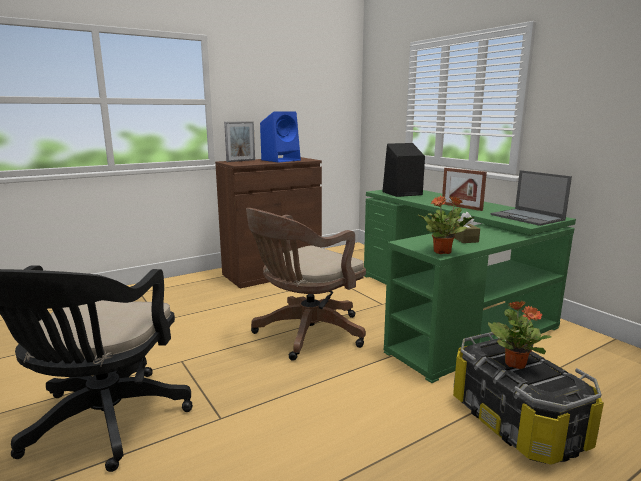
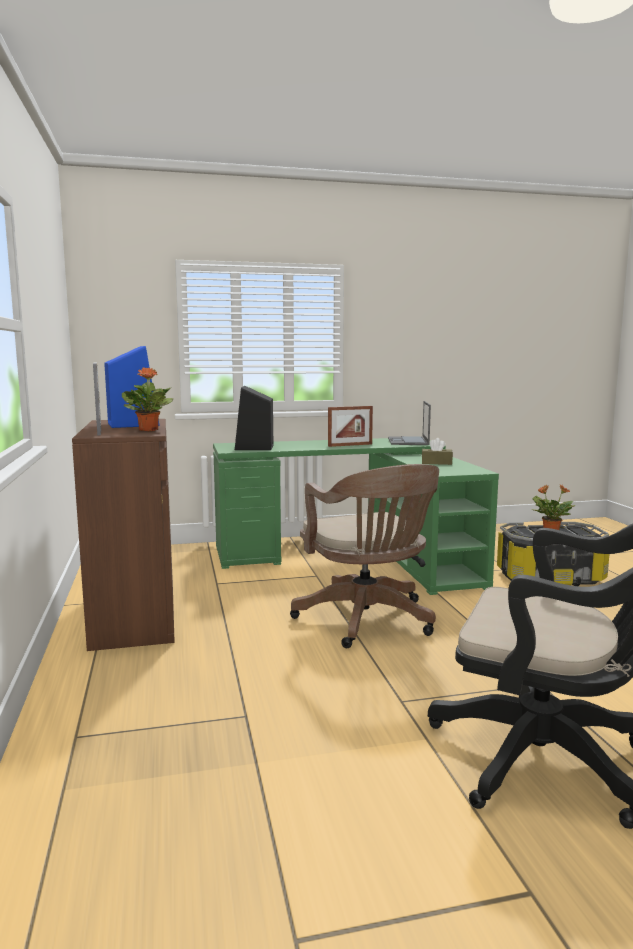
camera: 70 degrees left, 5 degrees down
(443, 252) = (476, 470): potted plant -> potted plant (149, 430)
(528, 217) = (408, 441): laptop -> laptop turned 105 degrees clockwise

